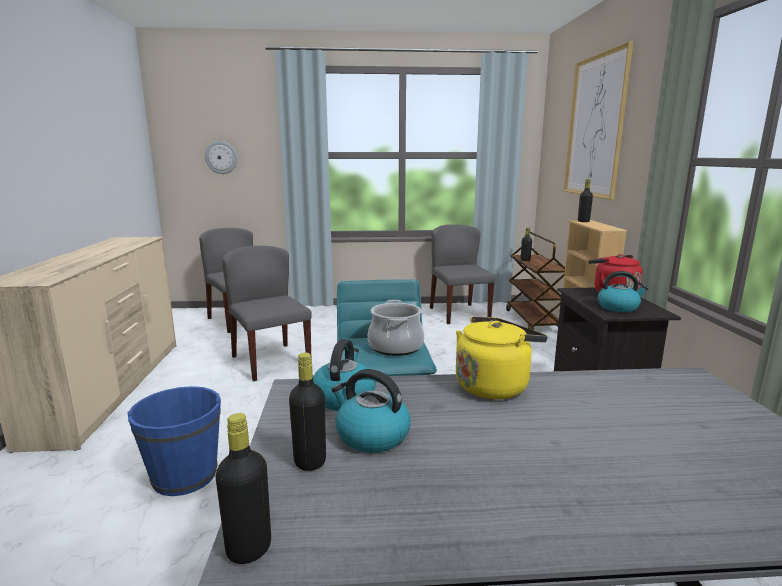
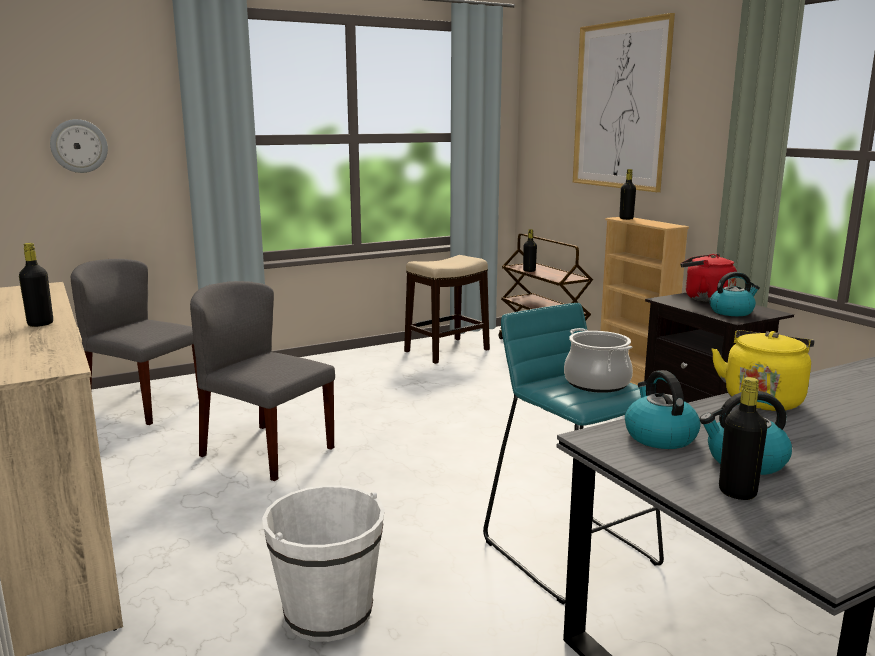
camera: 25 degrees left, 0 degrees up
(184, 476) = (328, 613): blue bucket -> white bucket
(249, 549) = (818, 561): black bottle -> black bottle (40, 324)
(458, 314) = (447, 350): grey chair -> stool

